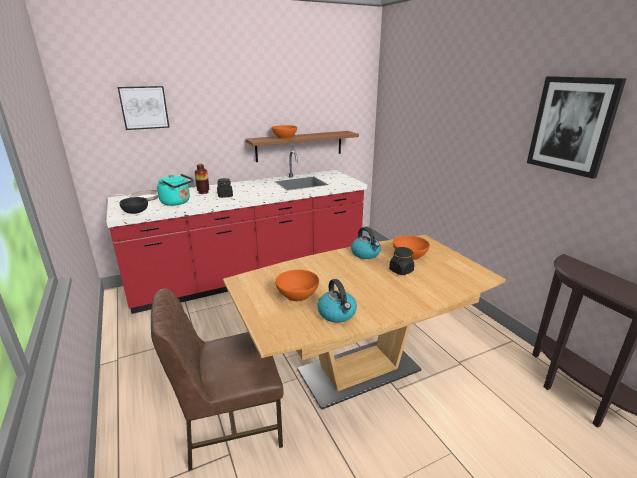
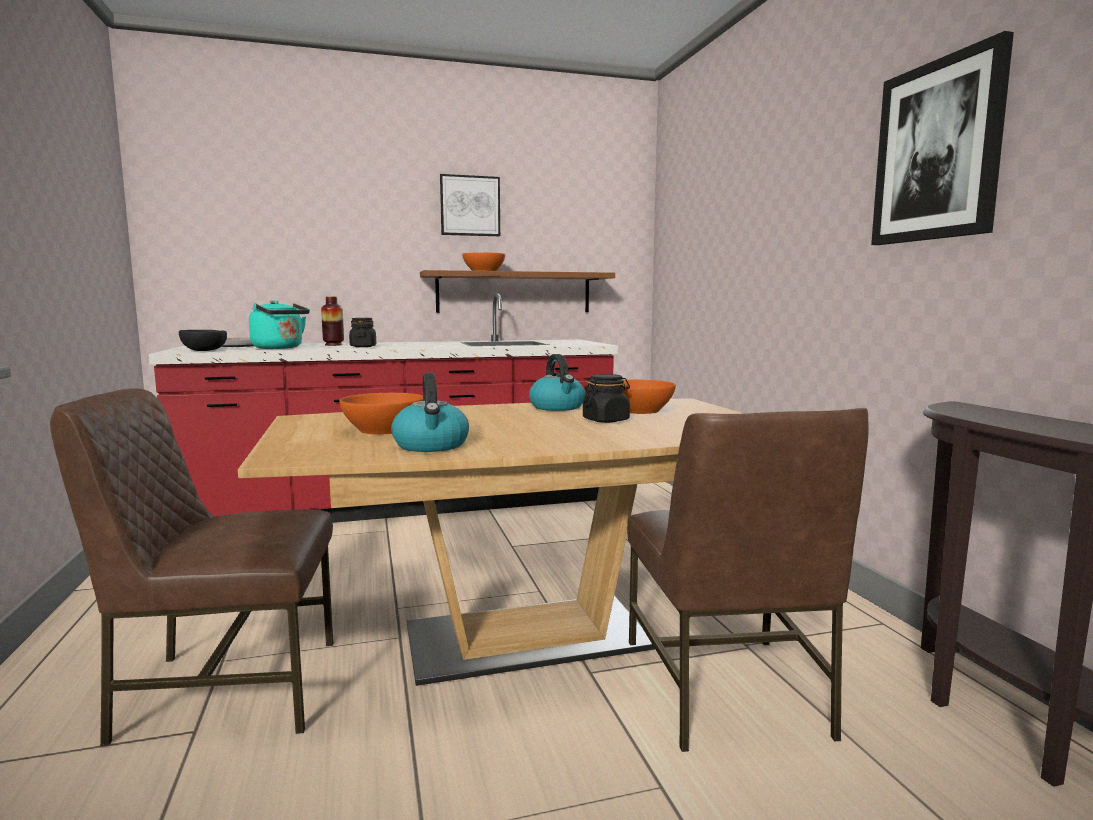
camera: 10 degrees right, 15 degrees down
(144, 107) = (259, 210): picture -> picture (470, 206)
(460, 393) = (727, 692): none -> brown chair

